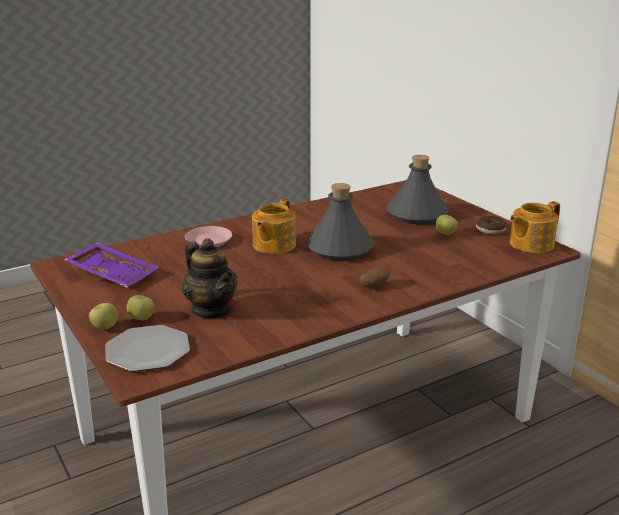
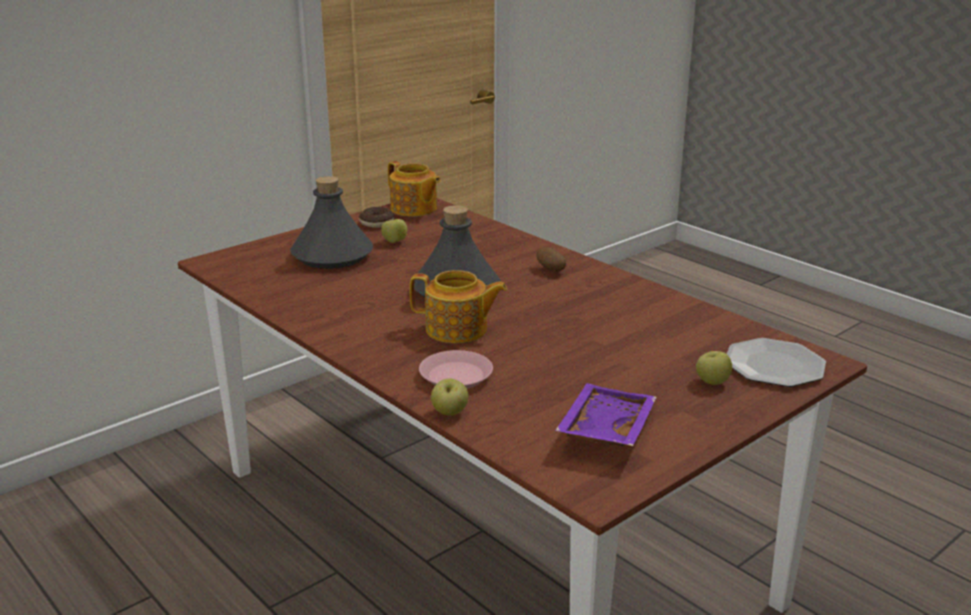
camera: 100 degrees left, 0 degrees up
(105, 327) = (750, 401): apple -> apple (449, 413)
(211, 310) = (660, 344): teapot -> none

